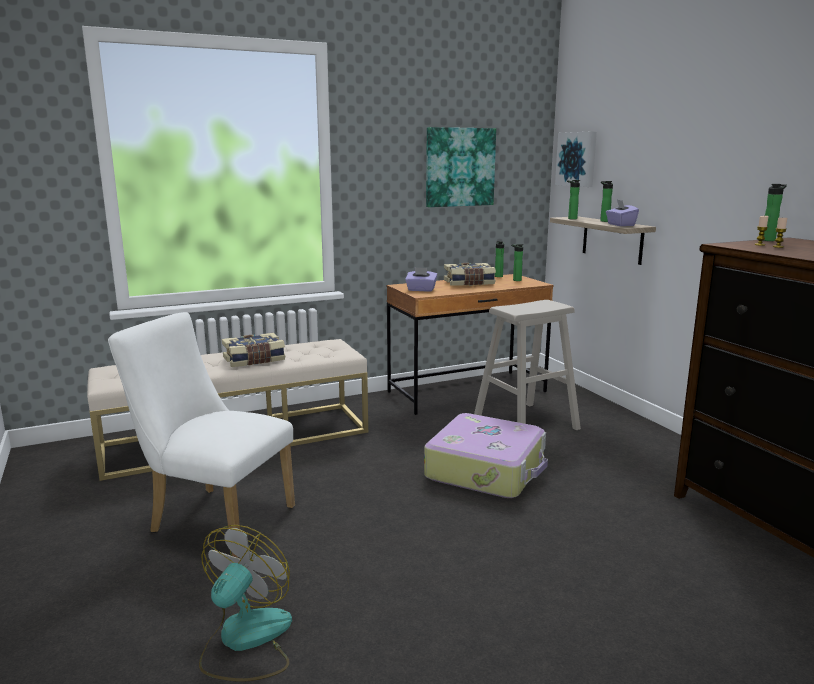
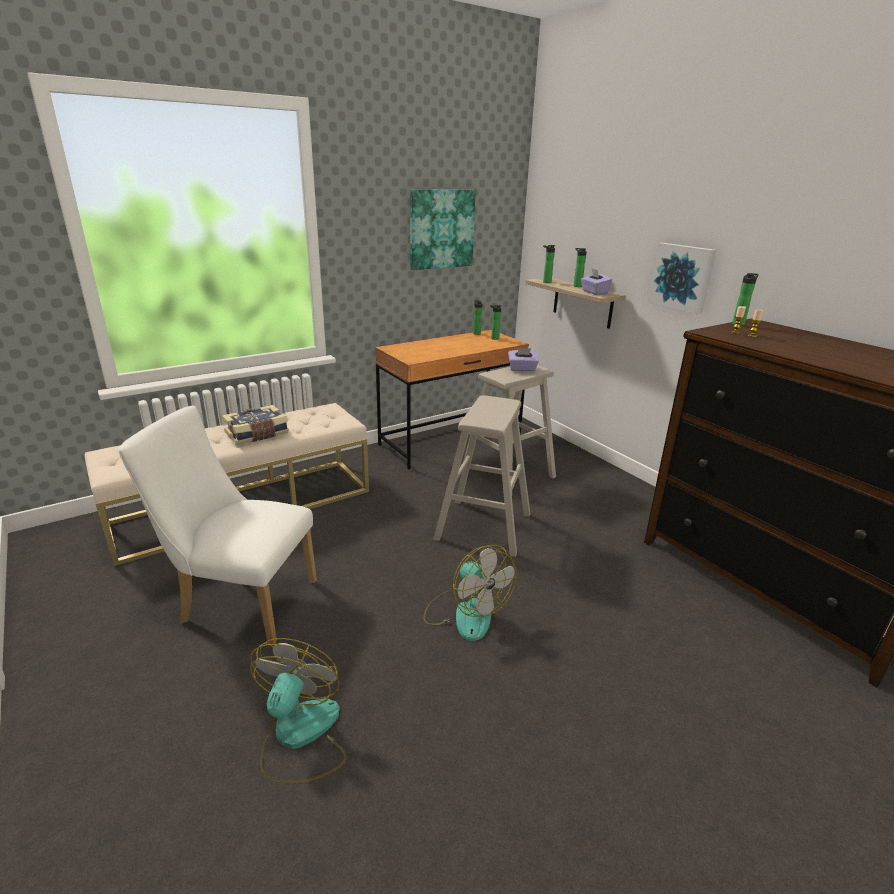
camera: 10 degrees left, 10 degrees up
(421, 290) = (410, 353): purple tissue box -> purple tissue box (522, 369)
(448, 547) = (465, 613): none -> fan
(469, 283) = (452, 343): book -> none
(487, 469) = (483, 526): suitcase -> beige stool
(577, 159) = (550, 222): picture -> picture (682, 277)

